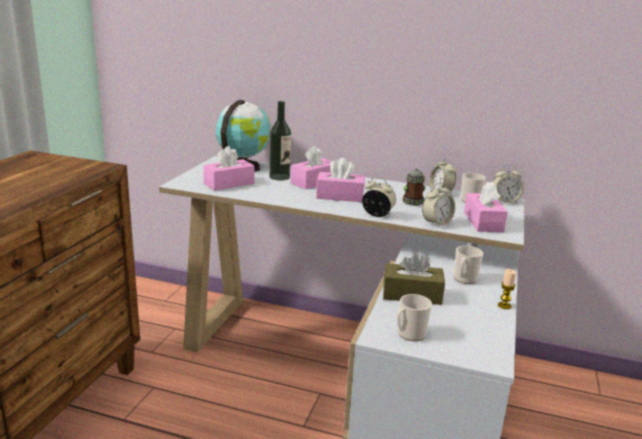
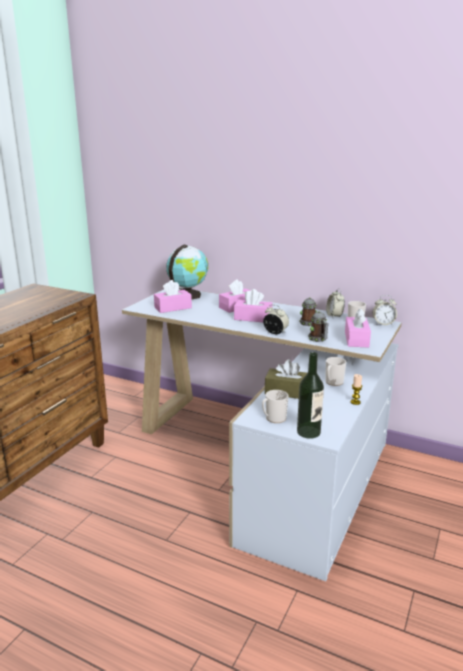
camera: 10 degrees right, 0 degrees up
(279, 177) = (212, 303): bottle -> bottle (308, 432)
(436, 223) = (318, 339): alarm clock -> mug

